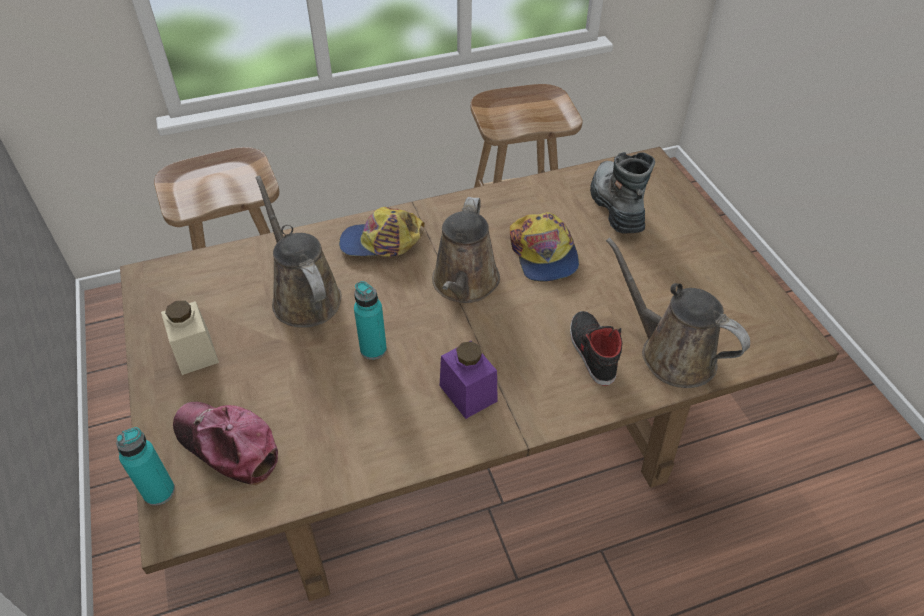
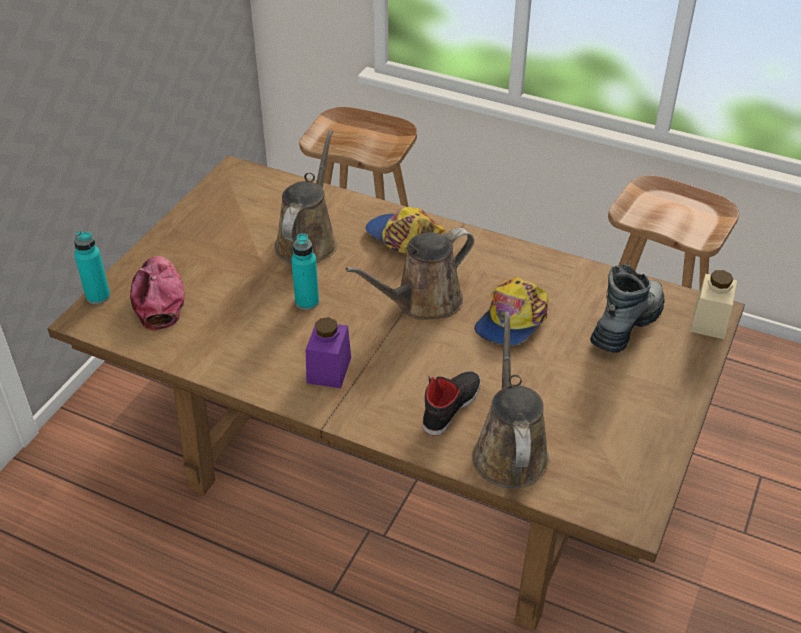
camera: 45 degrees right, 5 degrees down
(195, 352) = (206, 233): beige jar -> beige jar (709, 321)

